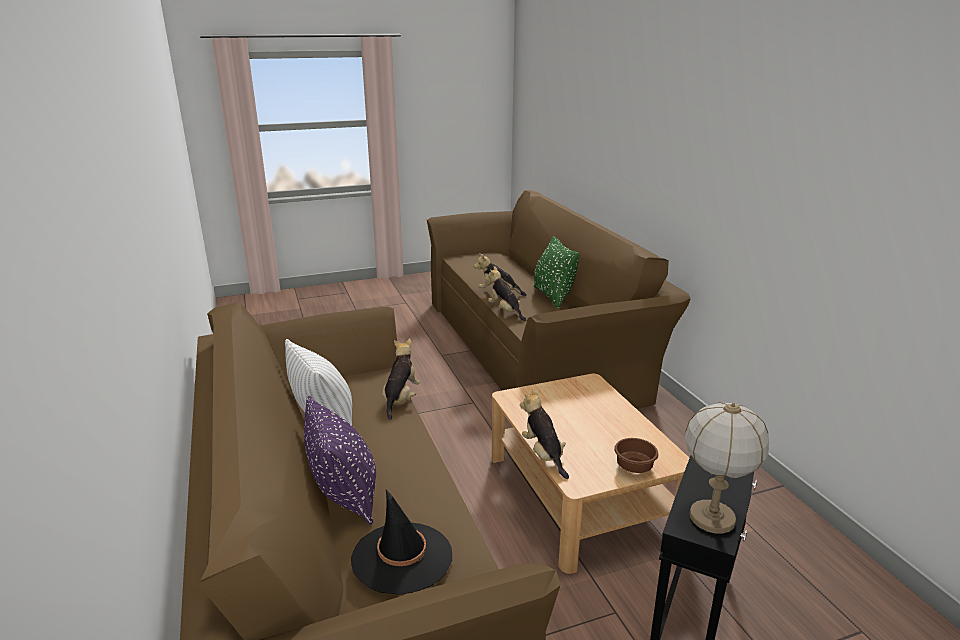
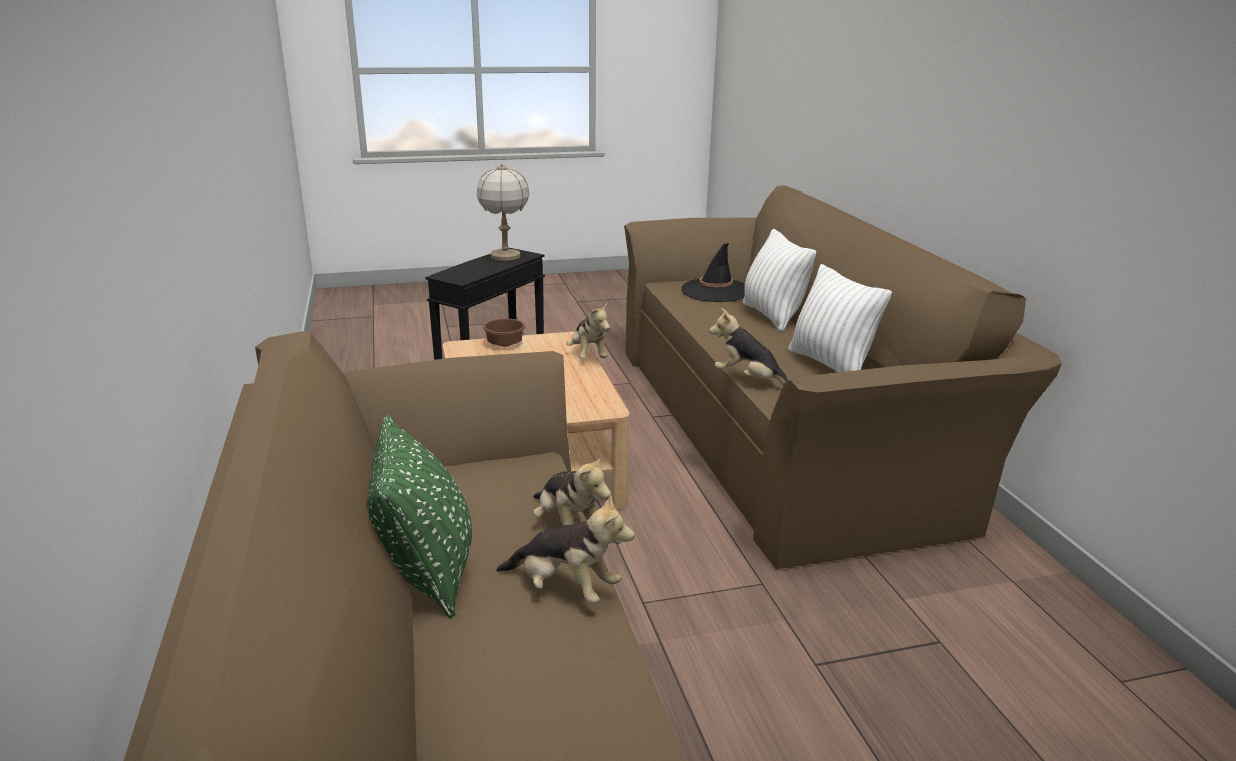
camera: 175 degrees left, 0 degrees up
(344, 496) = (772, 316): purple pillow -> white pillow
(400, 399) = (749, 380): plush toy -> plush toy turned 105 degrees clockwise

